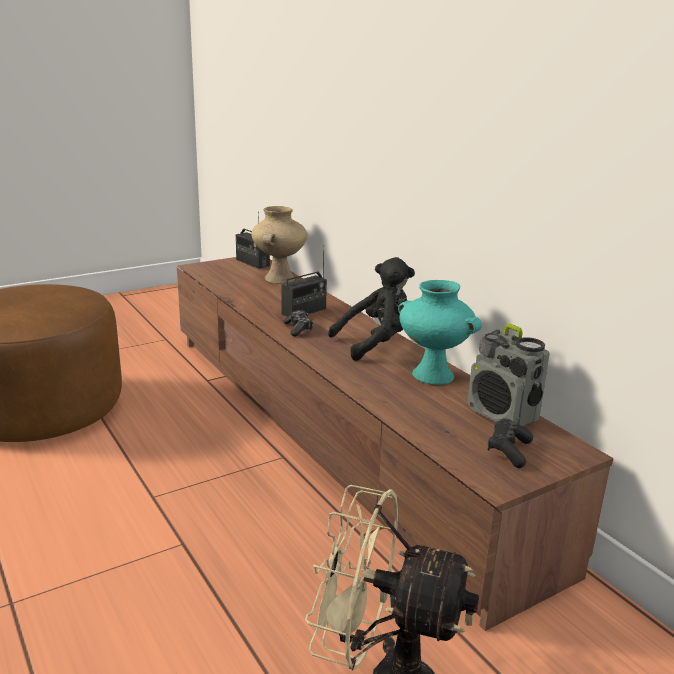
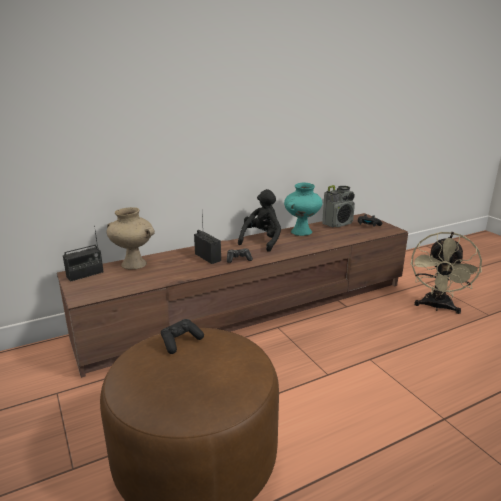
camera: 85 degrees left, 0 degrees up
(67, 296) = (180, 342): none -> black game controller
(376, 343) = (262, 241): black plush toy -> black plush toy turned 45 degrees clockwise

